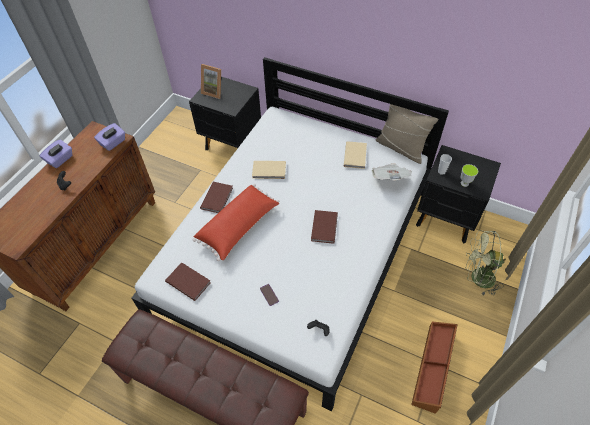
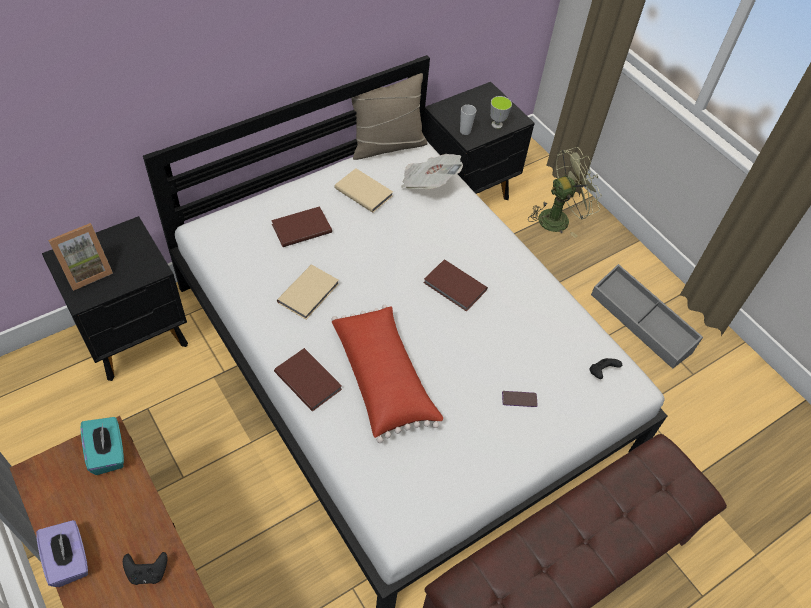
camera: 65 degrees left, 0 degrees up
(113, 143) = (108, 453): purple tissue box -> turquoise tissue box
(188, 281) = (436, 487): brown book -> brown book (300, 228)
(433, 367) = (641, 322): brown storage box -> grey storage box
(477, 278) = (559, 218): green fan -> green fan turned 150 degrees counterclockwise

